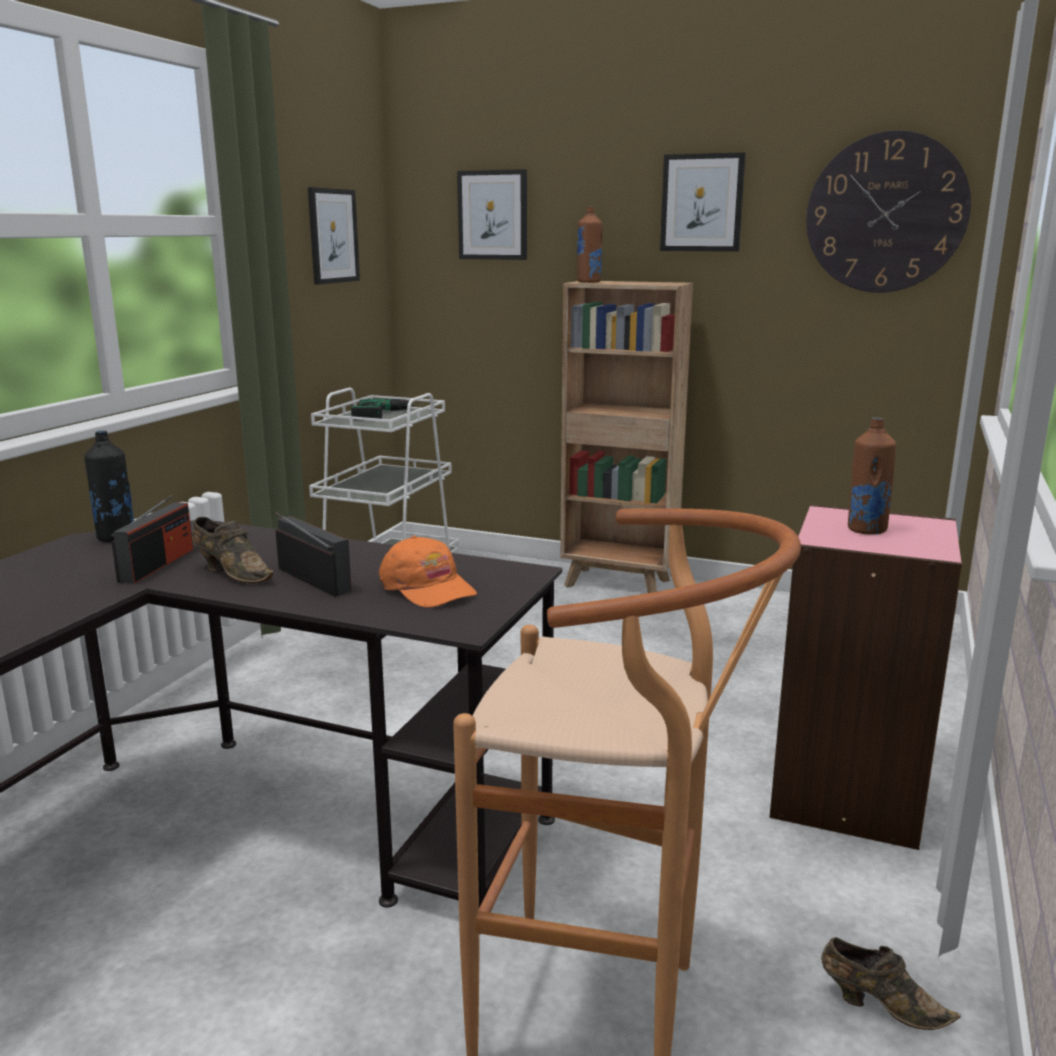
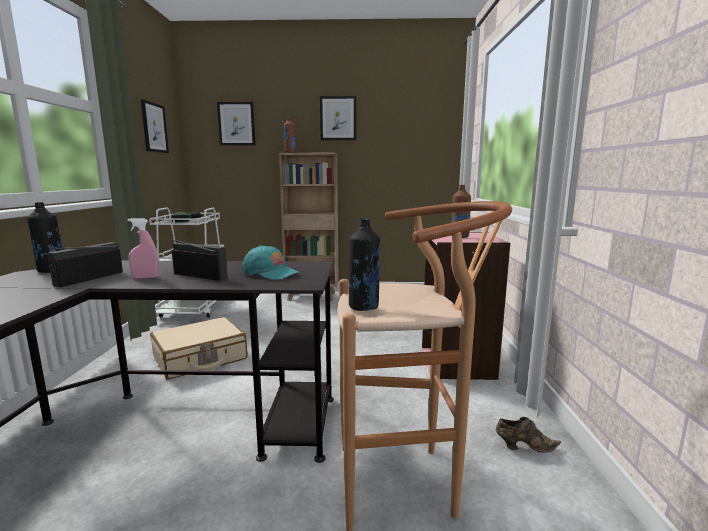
camera: 20 degrees left, 5 degrees down
(157, 565) = (89, 278): radio -> radio turned 150 degrees counterclockwise
(233, 573) = (145, 277): brown shoe -> pink spray bottle
(360, 692) = (200, 358): none -> beige suitcase
(428, 588) = (271, 273): orange cap -> turquoise cap
(527, 695) = (364, 307): none -> black bottle
(886, 213) = (416, 123): wall clock -> none

